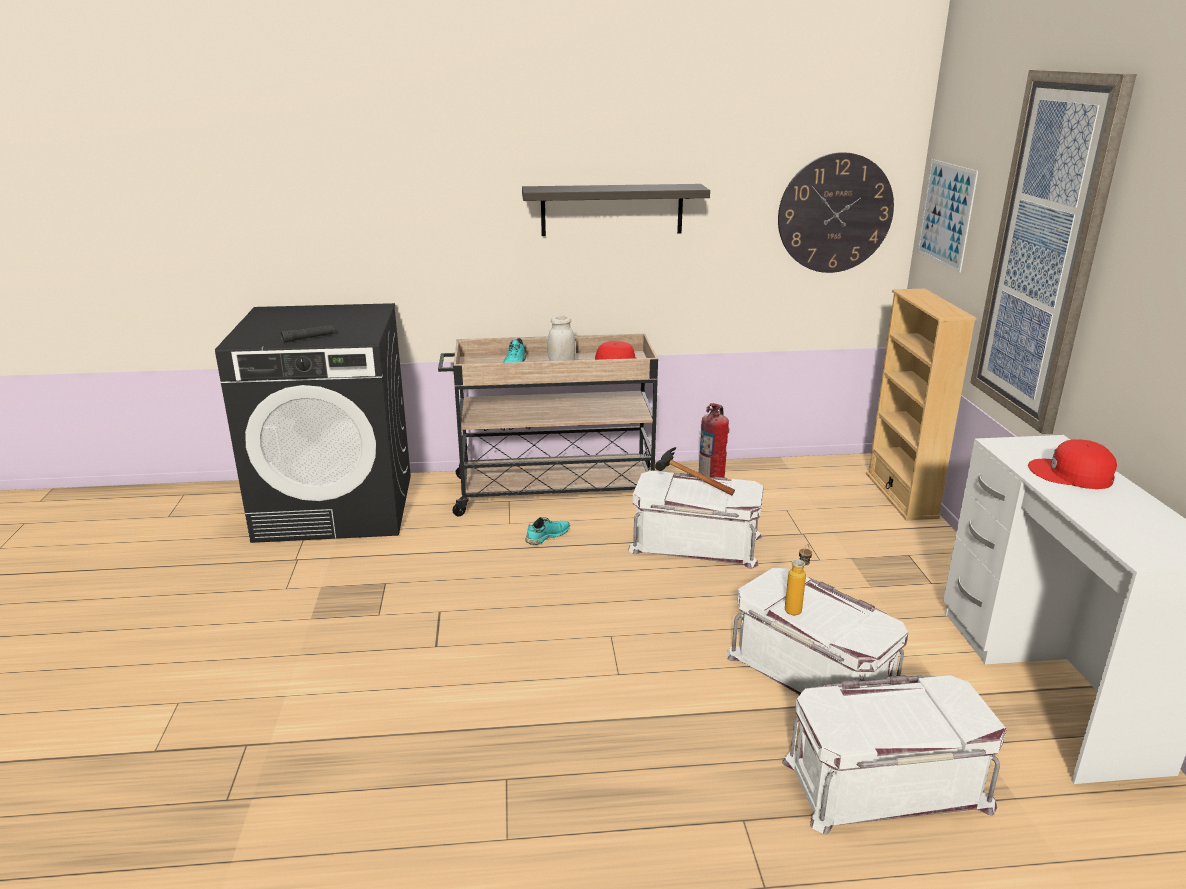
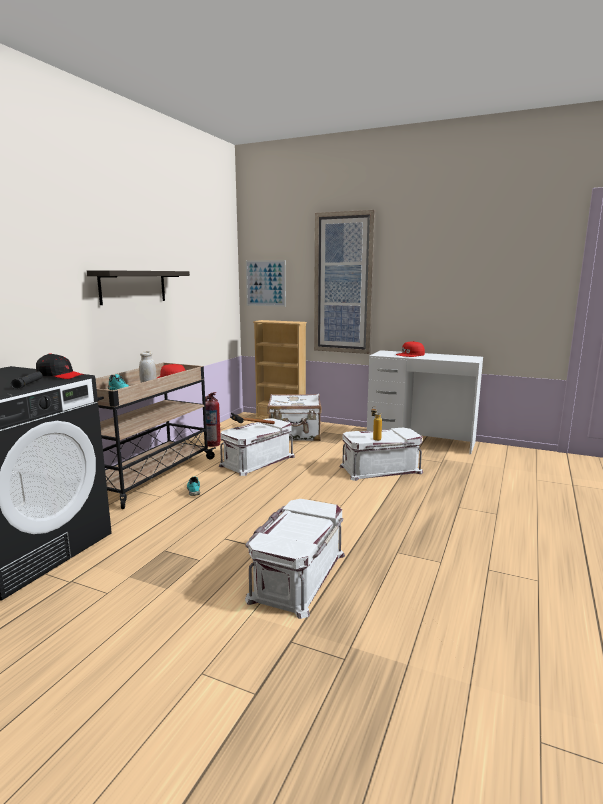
camera: 60 degrees left, 10 degrees down
(361, 334) = (60, 375): none -> black cap
(835, 213) = (216, 288): wall clock -> none
(849, 534) = (295, 435): none -> white suitcase
(885, 781) = (452, 477): white storage box -> white storage box (297, 575)

